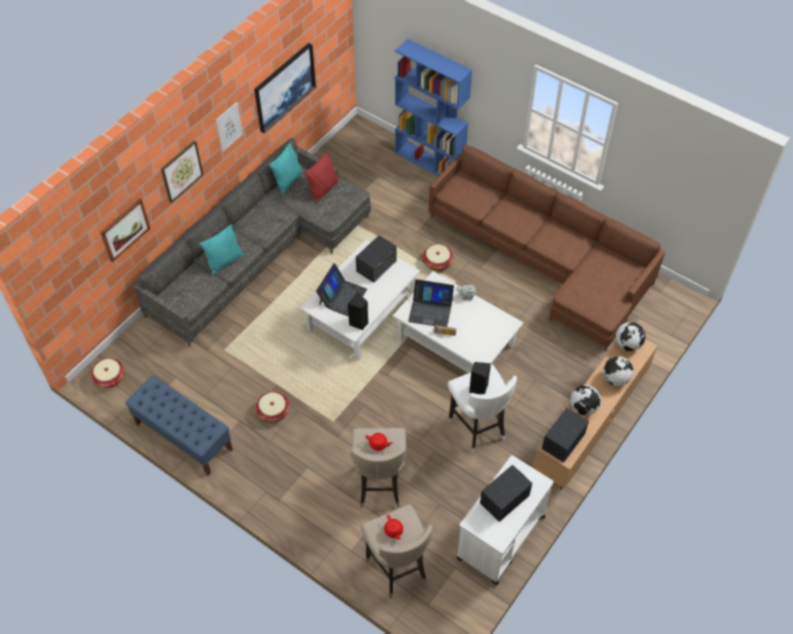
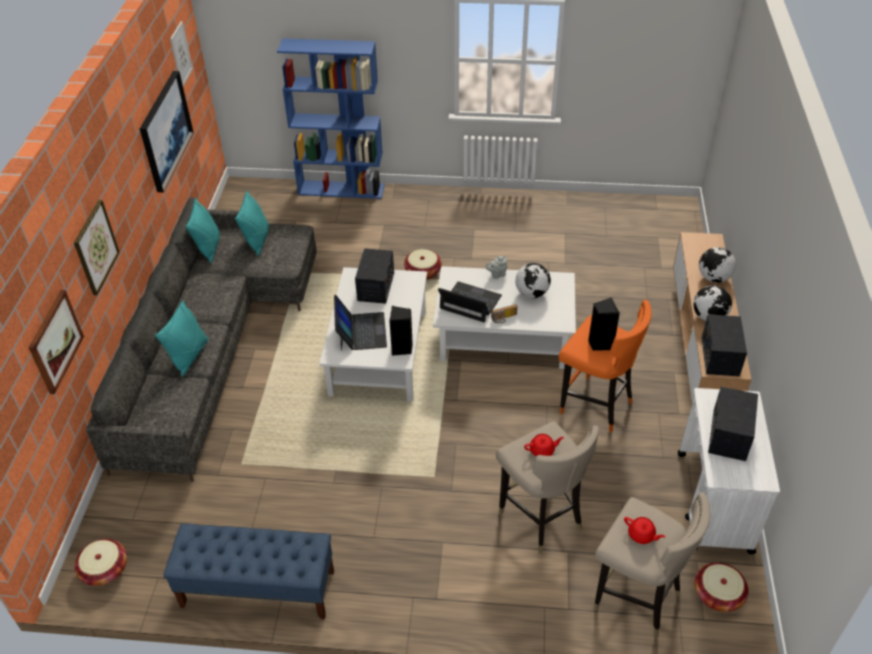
camera: 30 degrees left, 10 degrees down
(229, 126) = (127, 182): picture -> picture (181, 54)
(273, 412) = (354, 502): basket -> basket (718, 594)
(323, 189) = (257, 240): red pillow -> turquoise pillow
(430, 310) = (470, 302): laptop -> laptop turned 135 degrees counterclockwise
(477, 427) = (595, 405): white stool -> orange stool
(545, 260) = (529, 226): brown sofa -> none
(627, 344) = (695, 244): globe -> globe (532, 293)

